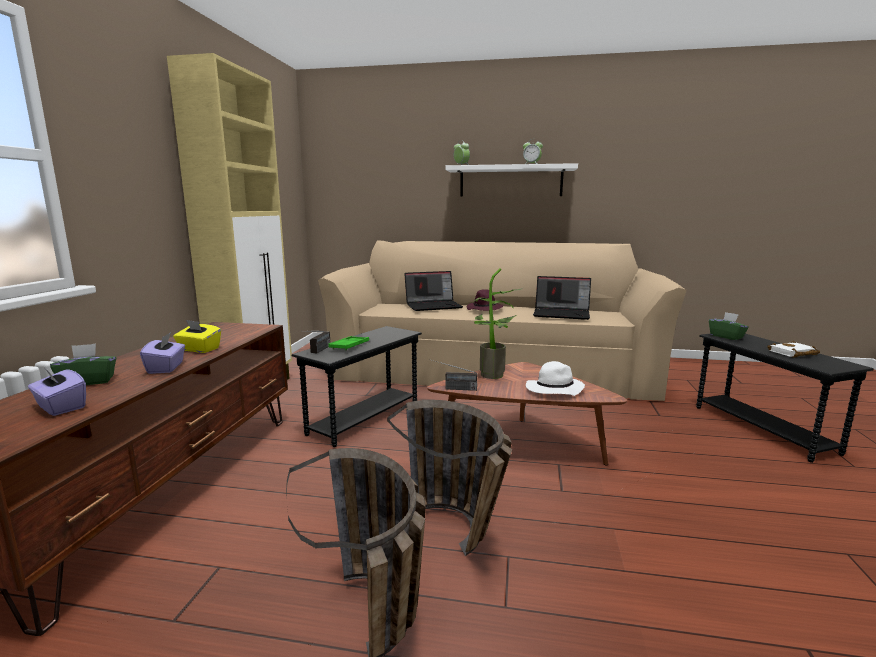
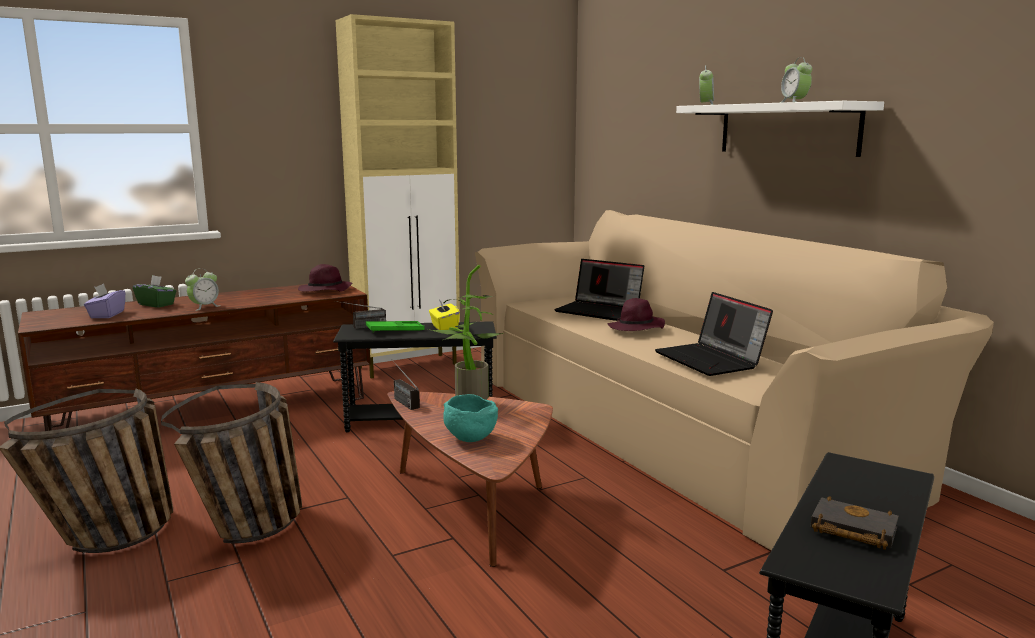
camera: 50 degrees right, 0 degrees up
(166, 368) = (204, 307): purple tissue box -> alarm clock
(199, 349) = (258, 299): yellow tissue box -> yellow tissue box (444, 327)
(234, 330) = (325, 291): none -> purple hat
(553, 390) = (468, 438): white hat -> turquoise bowl
(726, 336) = (857, 470): green tissue box -> none
(793, 353) = (850, 530): white book -> black book

